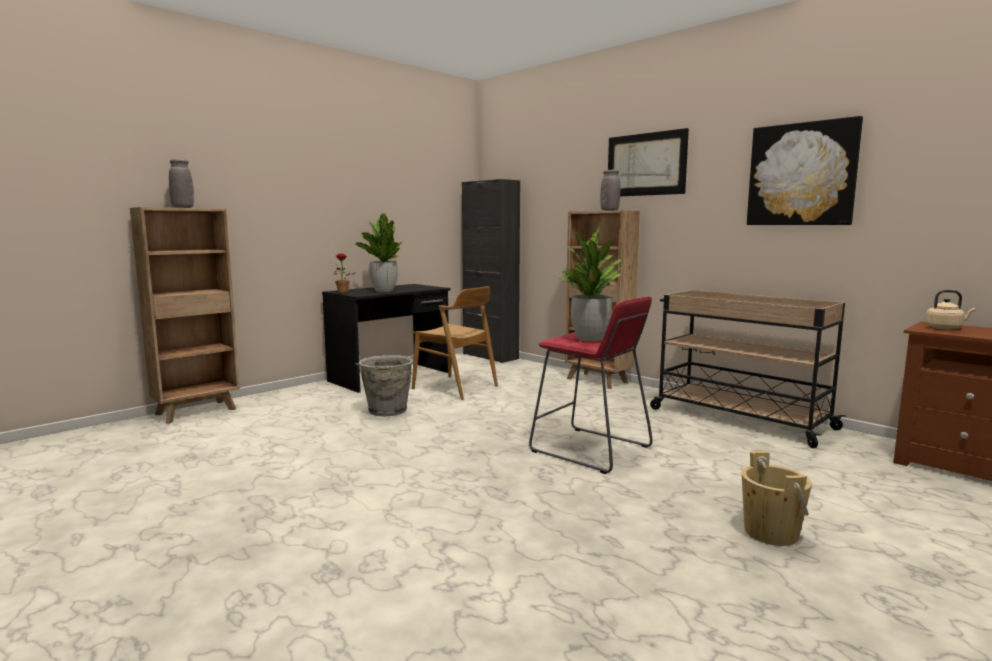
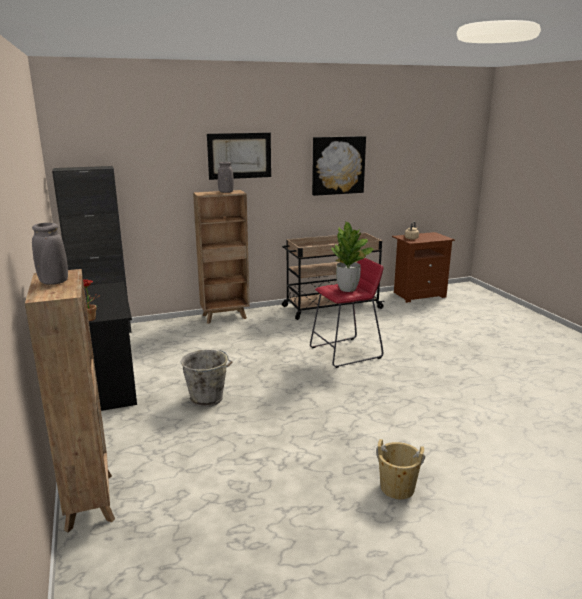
camera: 65 degrees left, 10 degrees up
(384, 290) = (103, 303): potted plant -> none
(455, 387) = (178, 363): brown chair -> none
(771, 533) = (456, 345): beige bucket -> beige bucket (397, 488)

